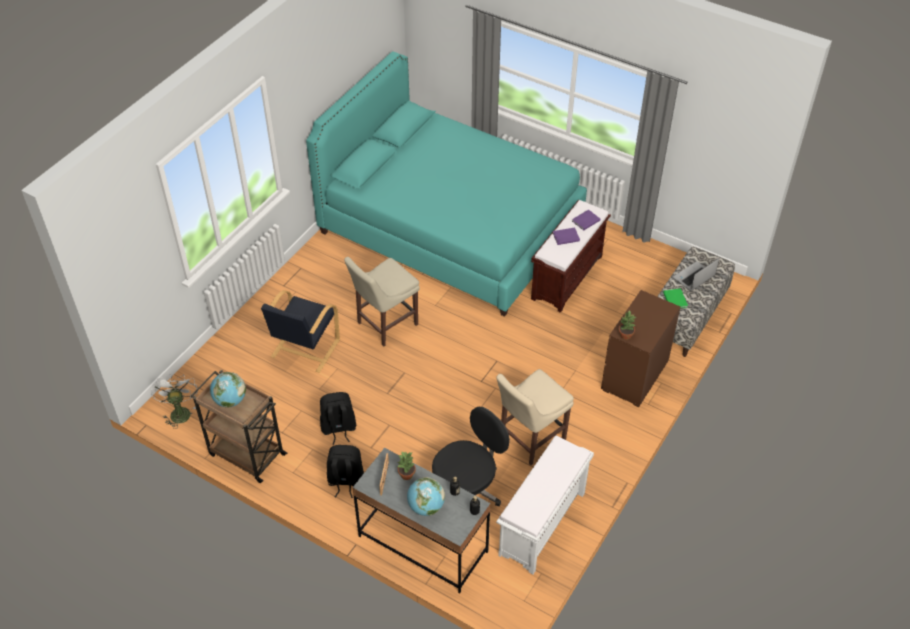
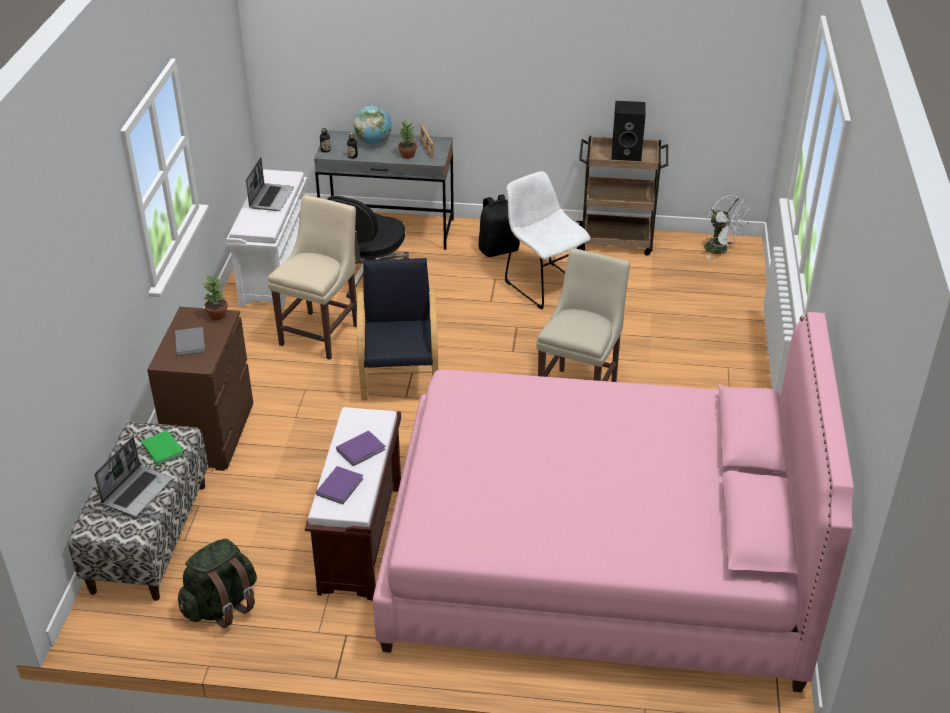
camera: 155 degrees right, 10 degrees down
(230, 400) = (627, 154): globe -> black speaker
(304, 349) = (652, 338): black armchair -> black armchair (400, 378)
(338, 428) = (543, 283): black backpack -> white chair
(451, 227) = (596, 560): turquoise bed -> pink bed
(542, 485) = (271, 198): none -> laptop
(648, 318) = (191, 342): none -> grey book
(653, 267) = (221, 605): none -> green backpack

